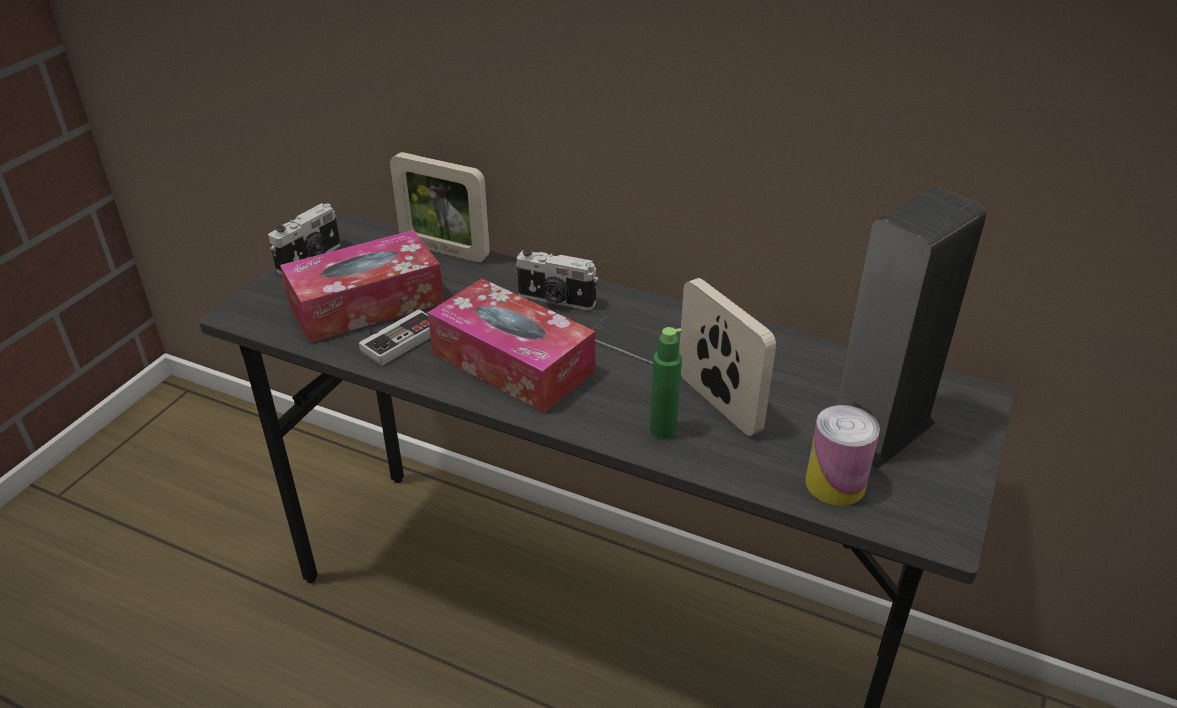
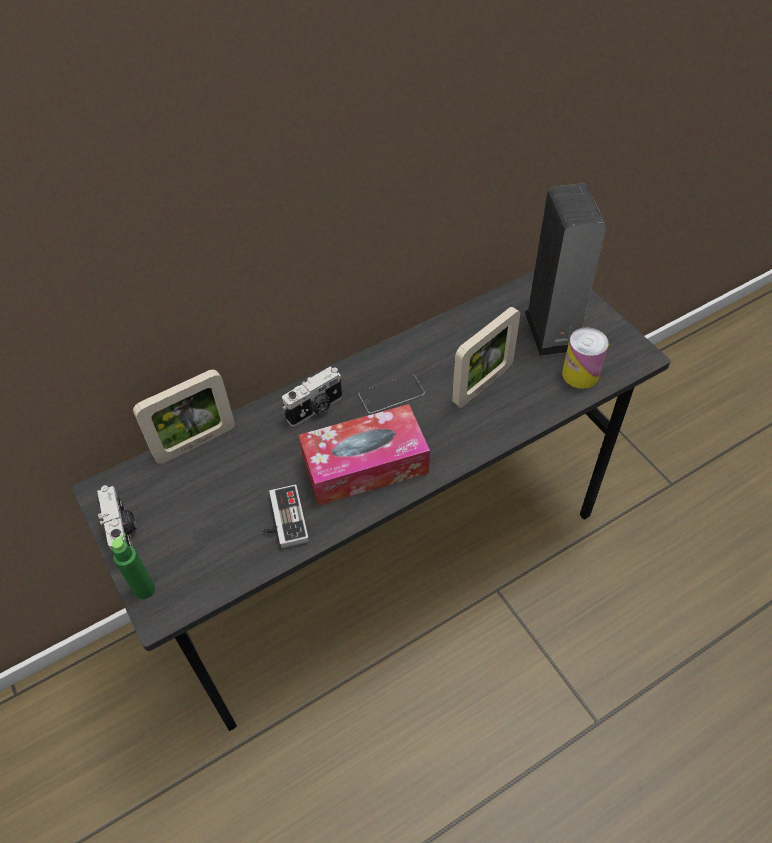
camera: 55 degrees left, 15 degrees up
(366, 304) = (222, 521): tissue box -> none
(663, 430) = (487, 423): green bottle -> green bottle (144, 589)
(718, 403) = (482, 385): picture frame -> picture frame turned 135 degrees clockwise

